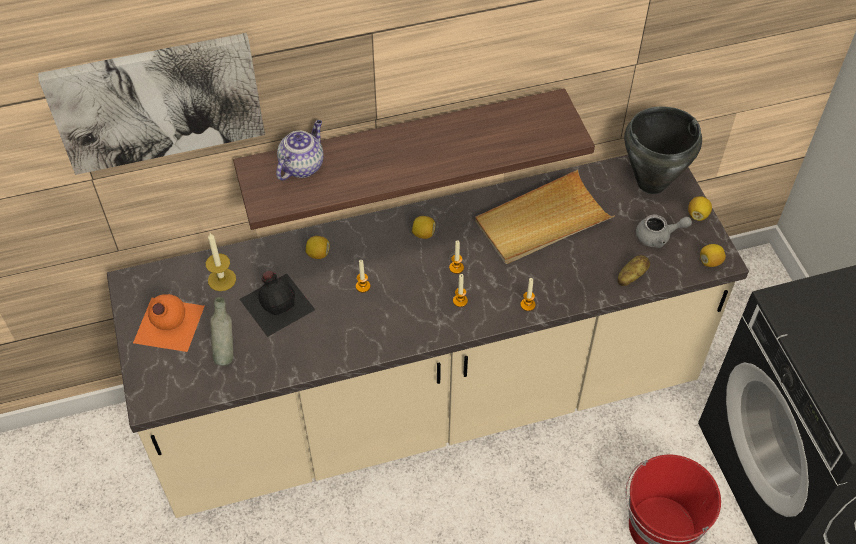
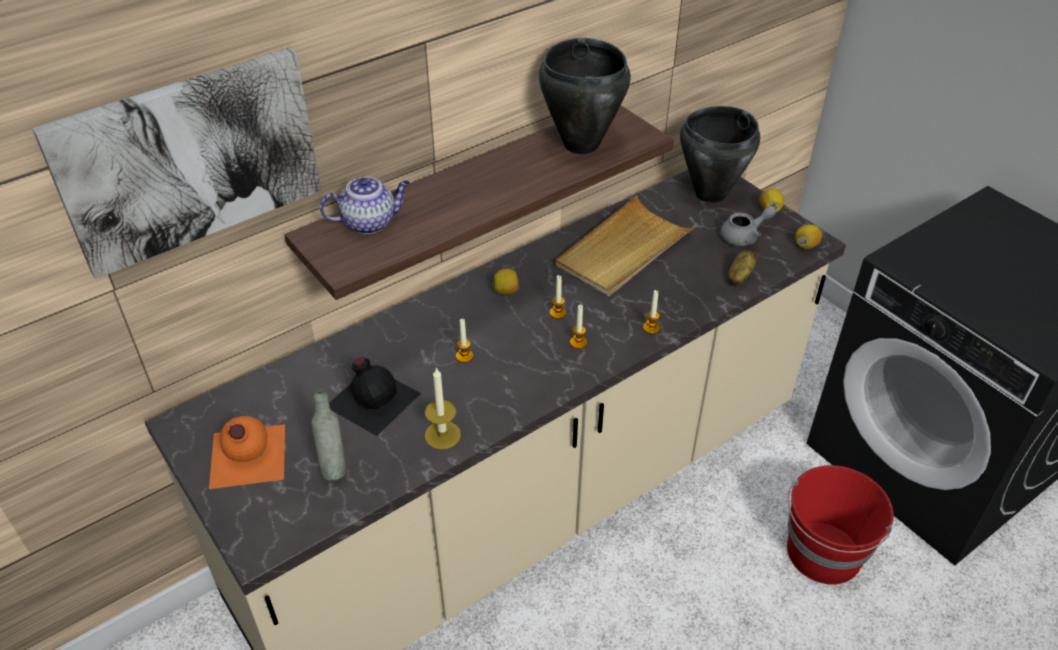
camera: 20 degrees left, 10 degrees down
(222, 279) = (295, 392): candle -> candle (442, 435)
(302, 165) = (370, 222): teapot -> teapot turned 60 degrees clockwise
(318, 254) = (398, 338): lemon -> none
(509, 131) = (580, 145): none -> black cooking pot

